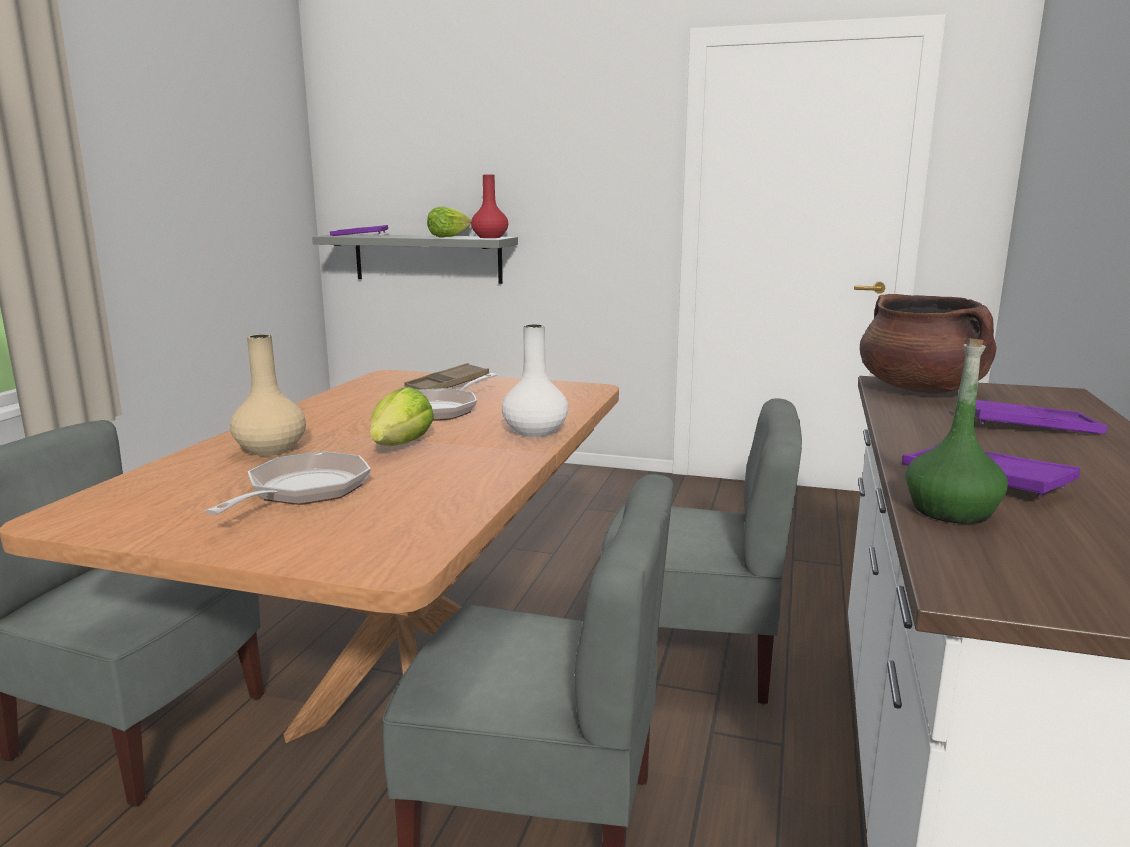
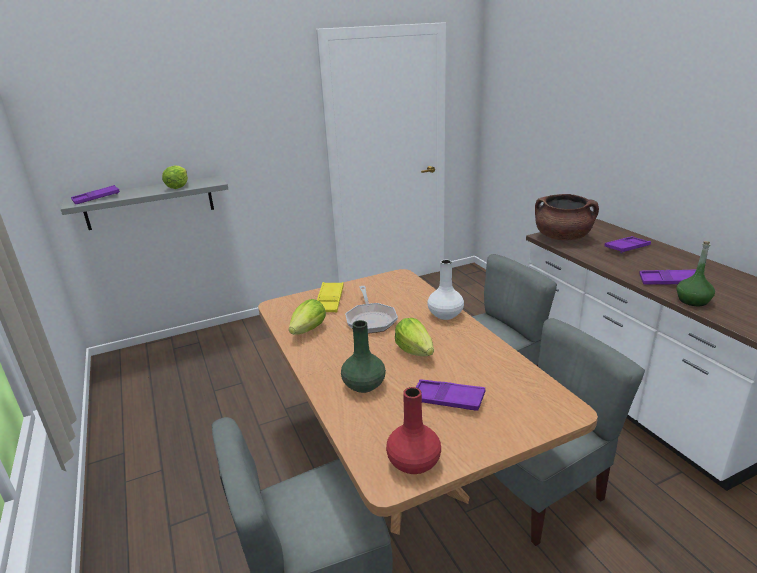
camera: 40 degrees left, 10 degrees up
(270, 449) = (363, 385): beige vase -> green vase
(303, 491) = (447, 399): frying pan -> purple tray
(358, 398) = (308, 330): none -> lettuce
(447, 385) = (330, 301): brown tray -> yellow tray
(489, 237) = (210, 181): red vase -> red vase (413, 463)

